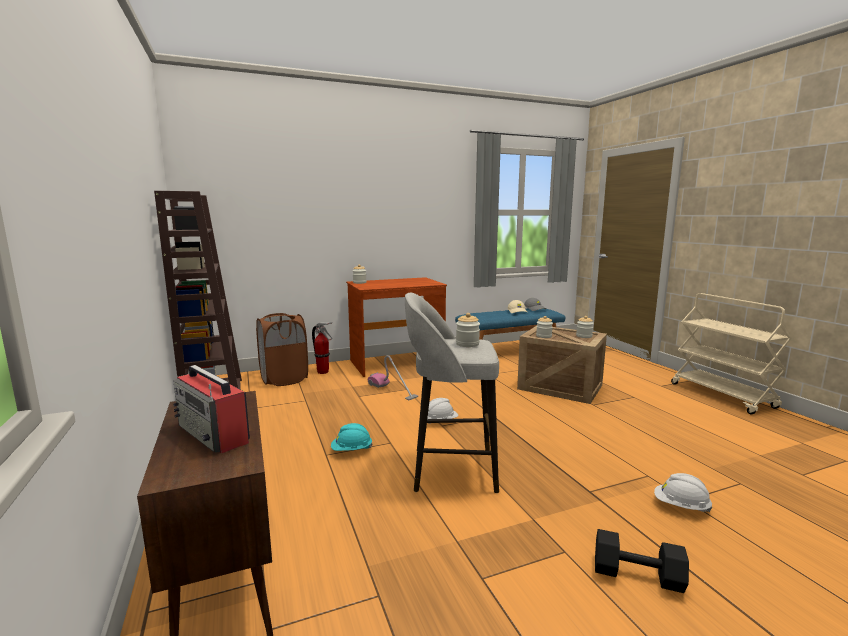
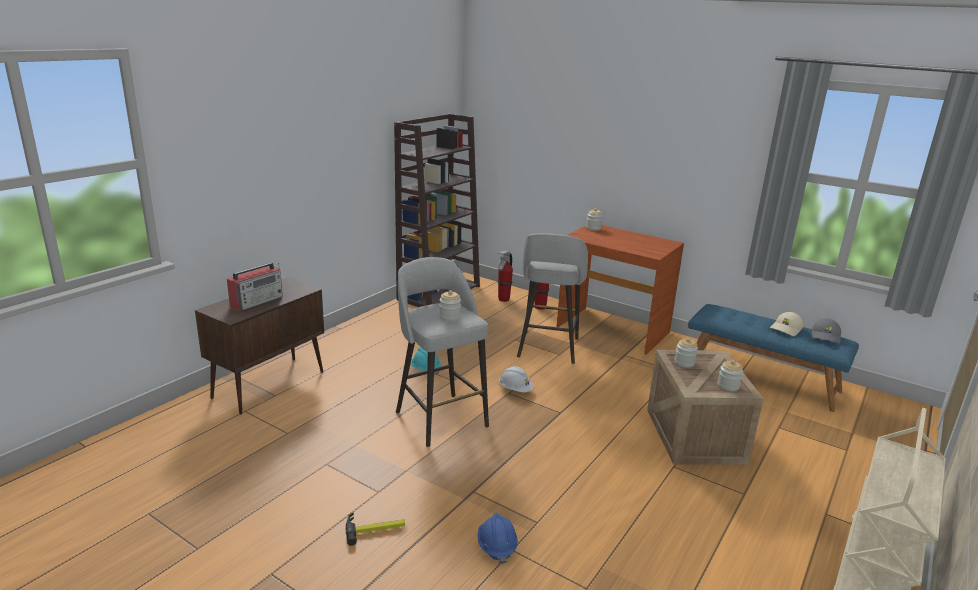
camera: 55 degrees right, 10 degrees up
(214, 434) = (257, 301): radio -> radio turned 150 degrees counterclockwise
(284, 379) = (503, 299): brown laundry basket -> fire extinguisher
(392, 390) = (547, 348): vacuum cleaner -> grey stool
(636, 576) = (375, 528): black dumbbell -> hammer
(681, 506) = (496, 546): white hard hat -> blue hard hat

